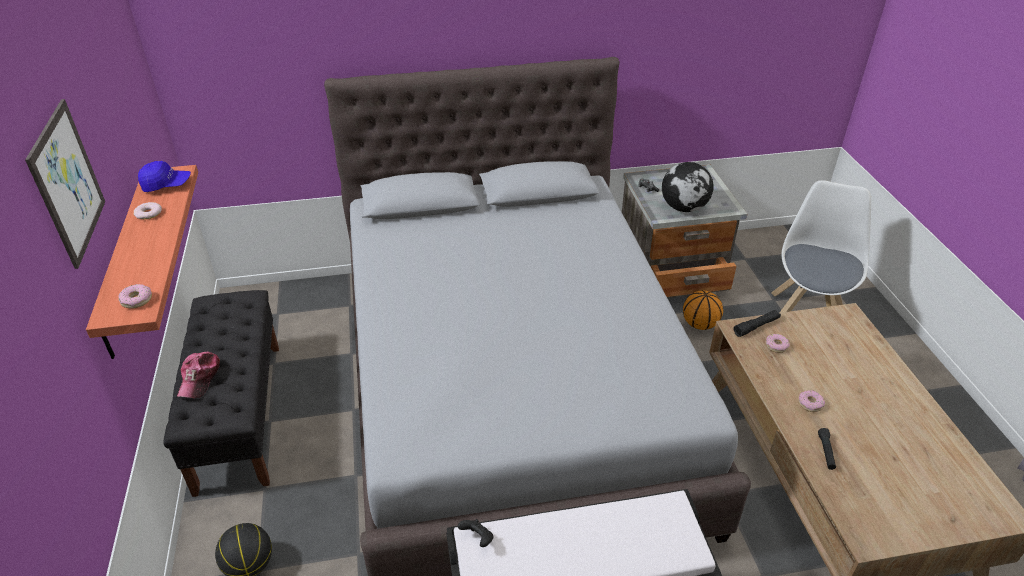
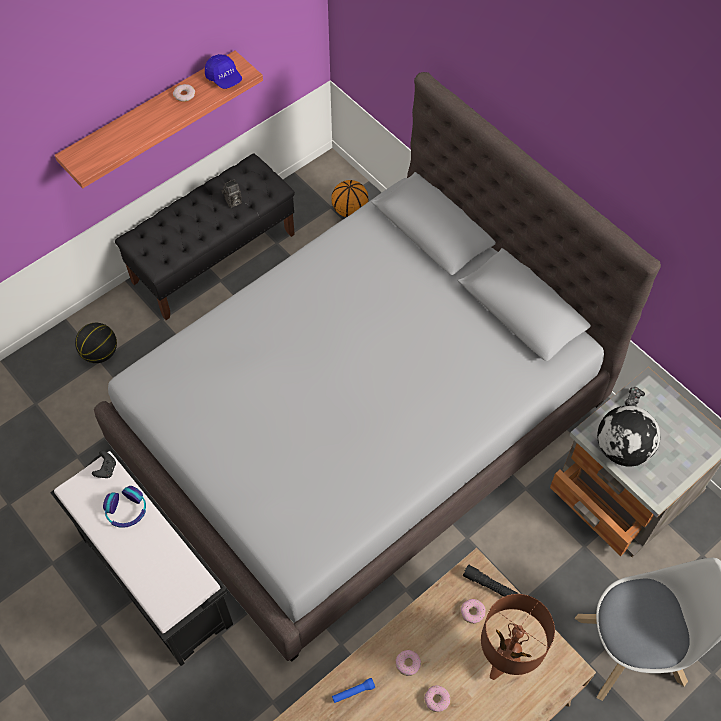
camera: 60 degrees right, 20 degrees up
(67, 183) = (93, 62): picture -> none
(137, 300) = (93, 158): donut -> donut (437, 699)
(200, 378) = (175, 218): cap -> none
(232, 330) = (233, 202): none -> camera
(545, 539) = (126, 510): none -> headphones
(699, 325) = (552, 547): basketball -> basketball (349, 210)
(826, 343) = (506, 658): none -> brown table lamp
(826, 452) = (353, 692): black flashlight -> blue flashlight

